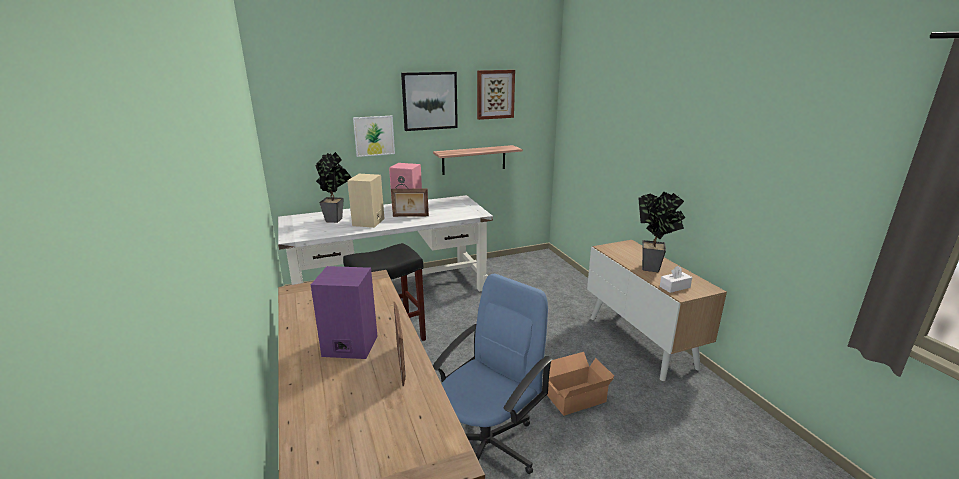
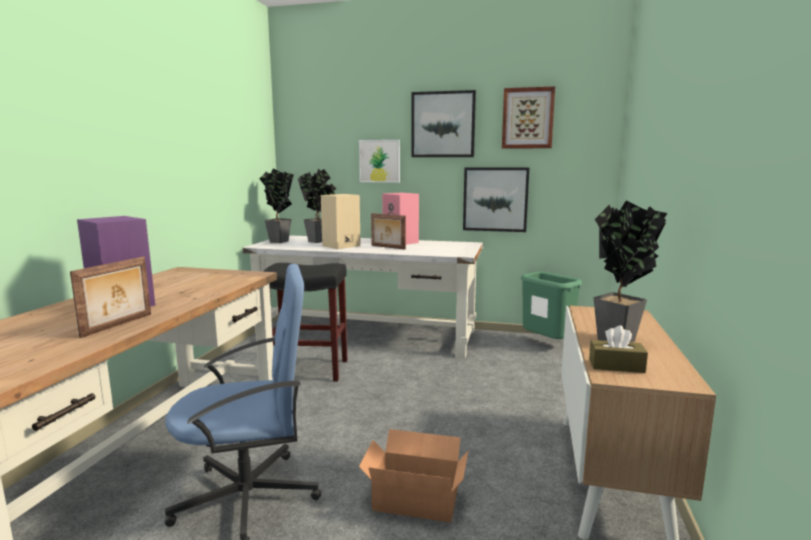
camera: 35 degrees right, 10 degrees down
(300, 228) = (280, 242): none -> potted plant
(474, 160) = (495, 199): shelf -> picture
(522, 263) = (547, 345): none -> green trash can
(674, 287) = (616, 366): white tissue box -> brown tissue box

